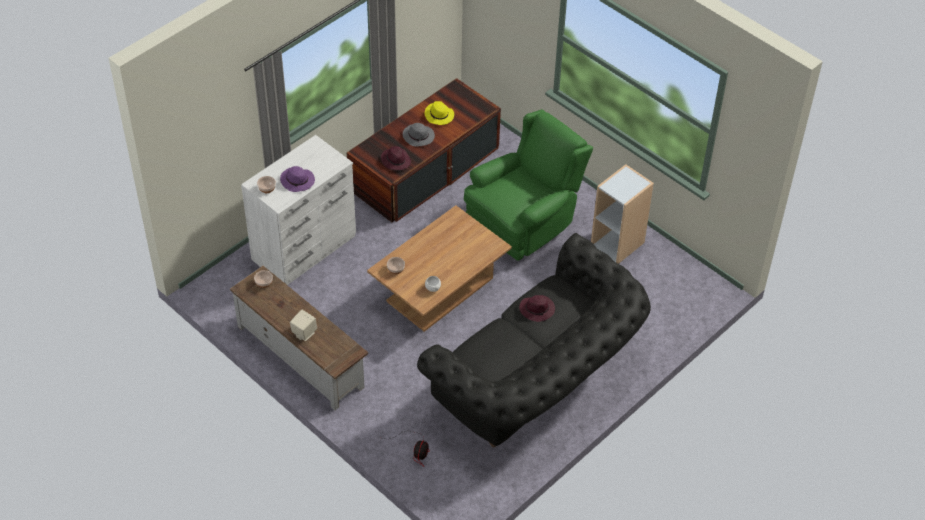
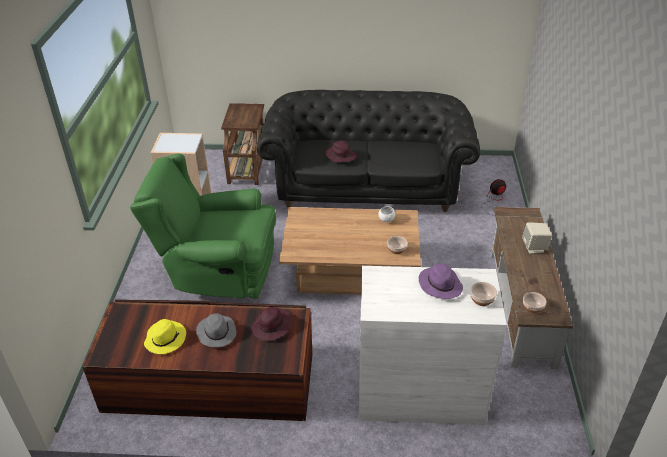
camera: 130 degrees left, 10 degrees down
(654, 318) = (247, 167): none -> brown side table

